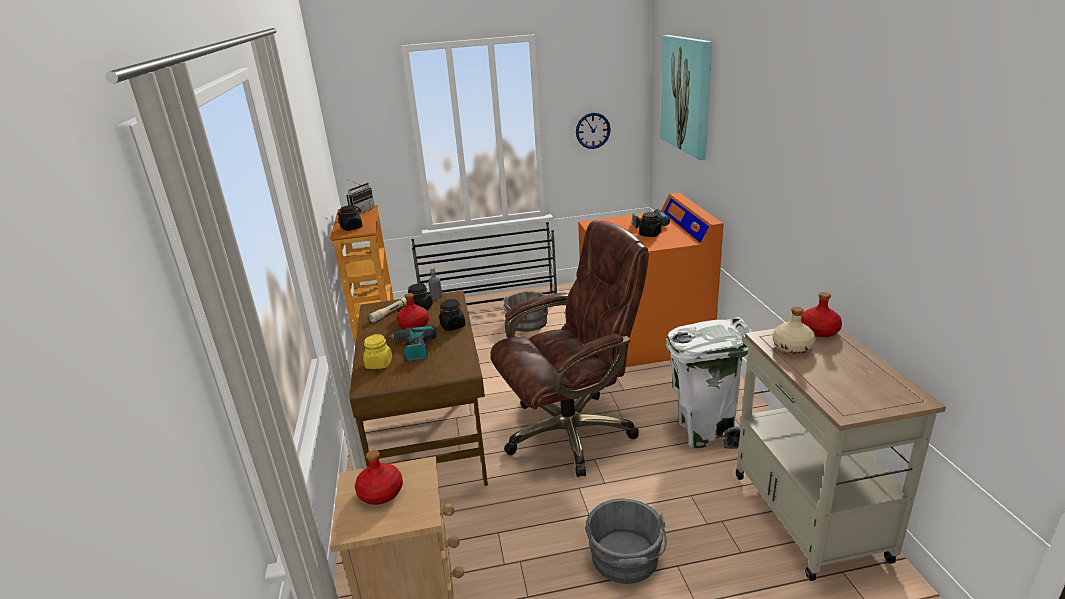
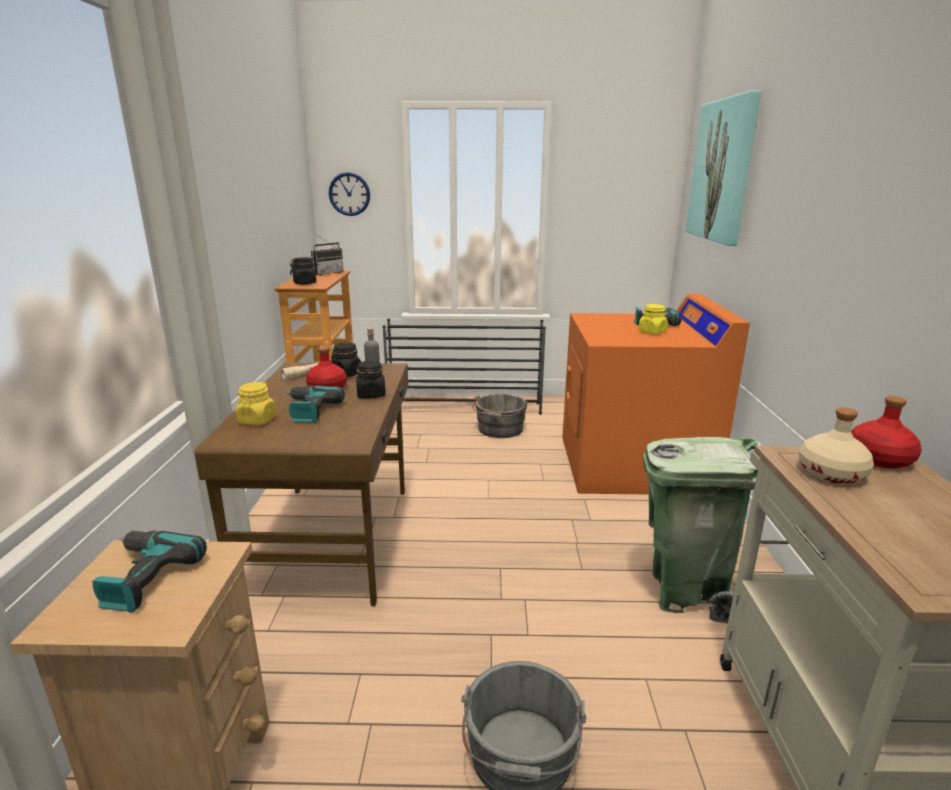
camera: 10 degrees right, 5 degrees down
(381, 492) = (142, 578): red bottle -> power drill
(569, 432) = (504, 559): brown office chair -> none
(593, 130) = (608, 221): wall clock -> wall clock (349, 194)
(650, 234) = (652, 332): black jar -> yellow jar
(705, 431) = (687, 591): white trash can -> green trash can

